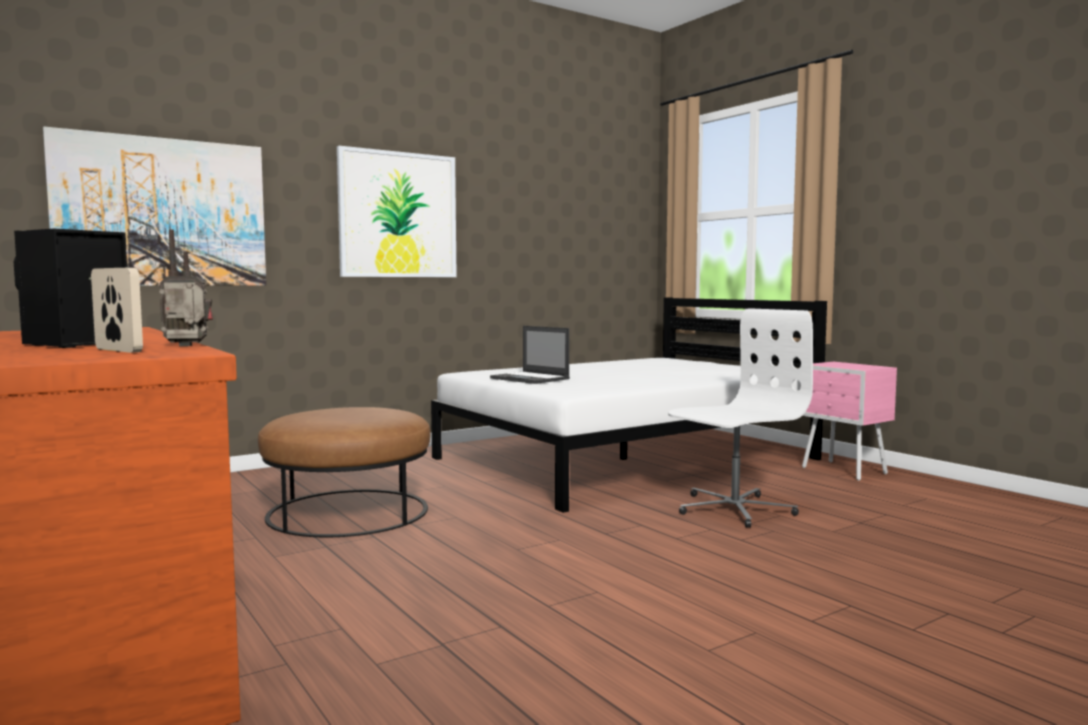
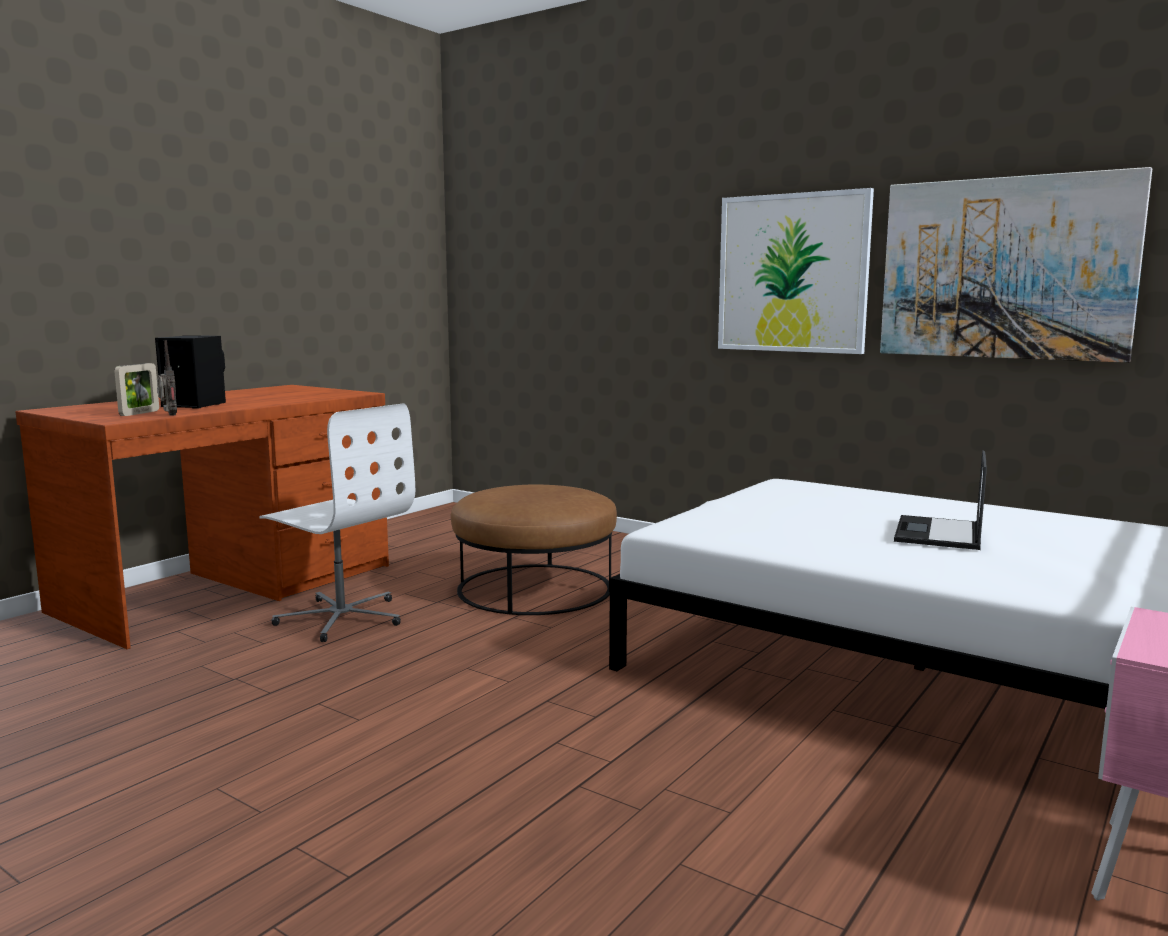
camera: 70 degrees right, 5 degrees up
(162, 212) = (576, 285): picture -> picture (1005, 268)
(530, 378) = (765, 505): laptop -> laptop (938, 534)
(733, 509) = (726, 771): white office chair -> white office chair (341, 617)

